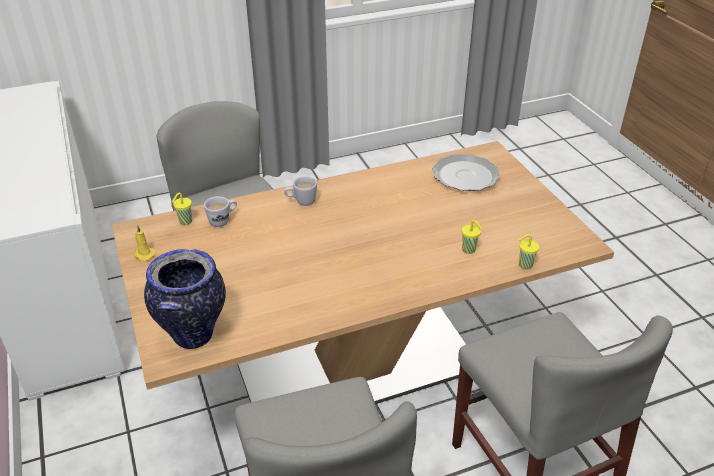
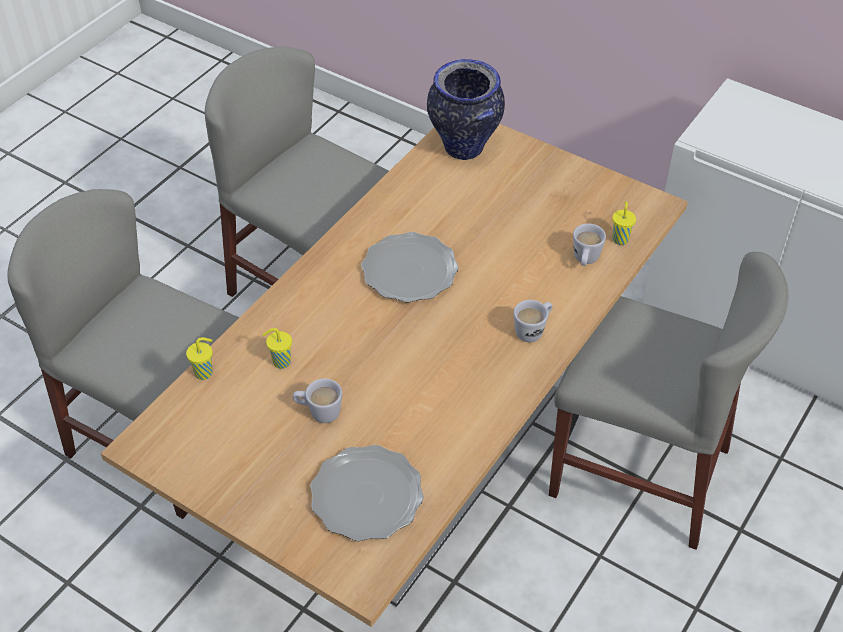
camera: 145 degrees right, 10 degrees up
(144, 254) = (606, 187): yellow candle -> none
(336, 264) = (410, 270): none -> plate
(464, 216) = (319, 412): none -> white mug

